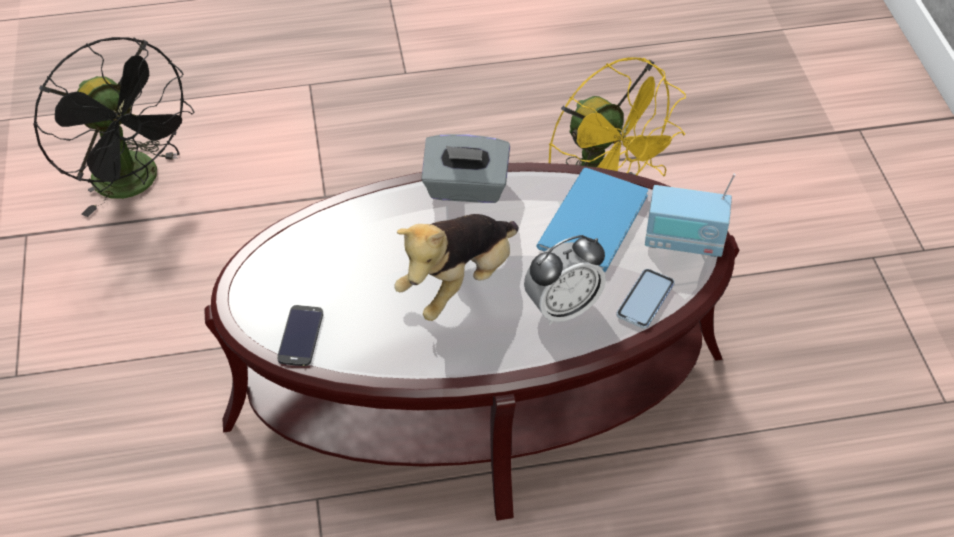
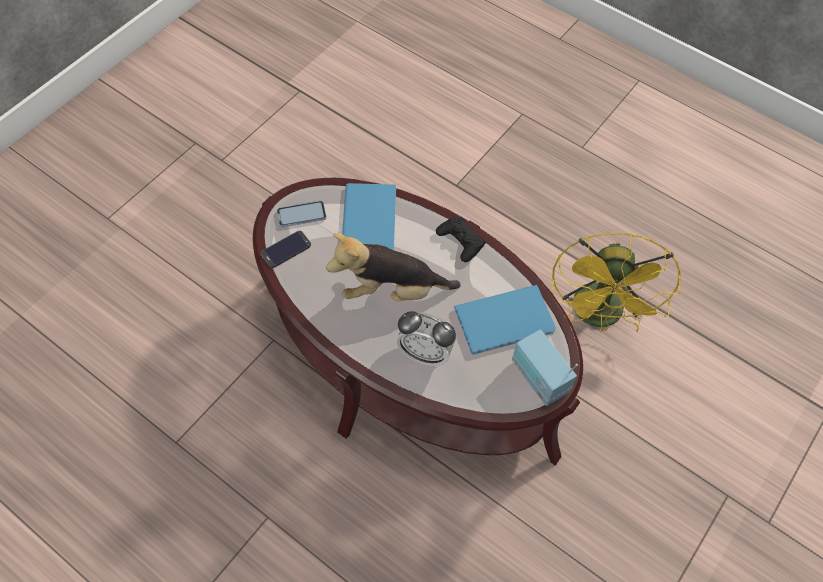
camera: 45 degrees right, 10 degrees up
(135, 184) = (374, 103): black fan -> none
(352, 237) = (371, 218): none -> blue book
(465, 188) = (460, 241): grey tissue box -> black game controller
(645, 299) = (473, 390): phone -> phone (301, 214)

